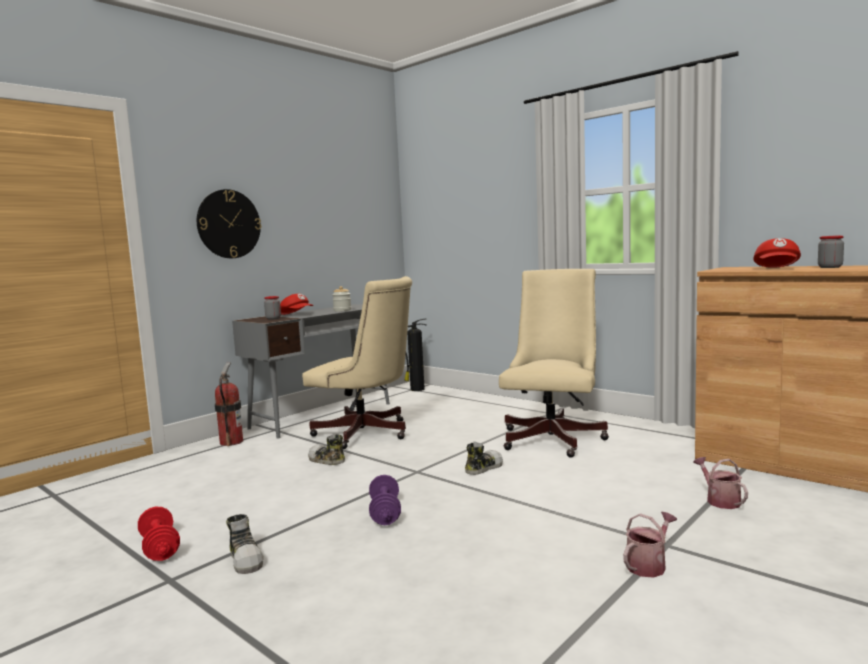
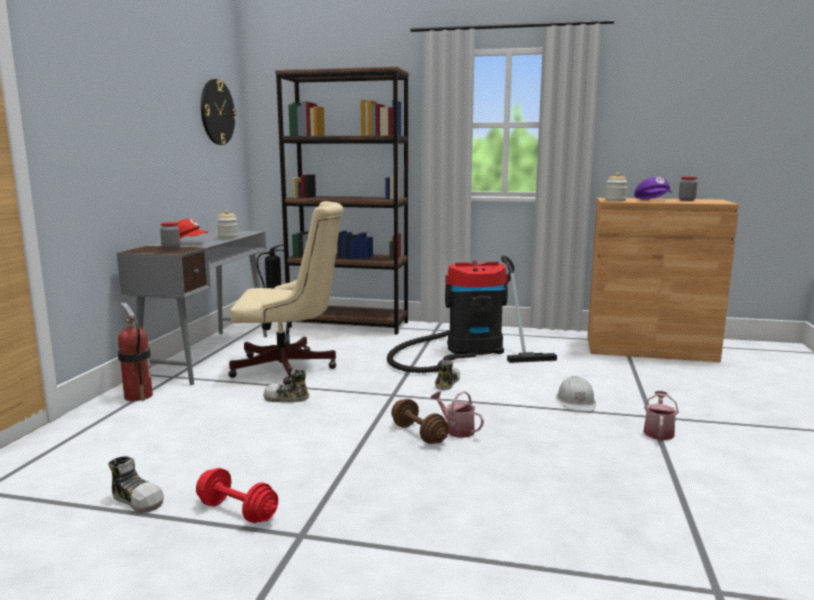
camera: 30 degrees left, 5 degrees up
(229, 224) = (107, 133): wall clock -> wall clock (217, 112)
(246, 559) = (350, 499): shoe -> shoe (137, 499)
(385, 513) = (419, 434): purple dumbbell -> brown dumbbell
(473, 400) = (349, 324): none -> brown bookcase
(554, 437) = (468, 350): beige office chair -> vacuum cleaner
(595, 510) = (576, 401): none -> white hard hat
(720, 500) = (643, 380): watering can -> watering can (456, 430)
(722, 269) = (615, 200): none -> jar
(777, 268) = (653, 200): red cap -> purple cap

